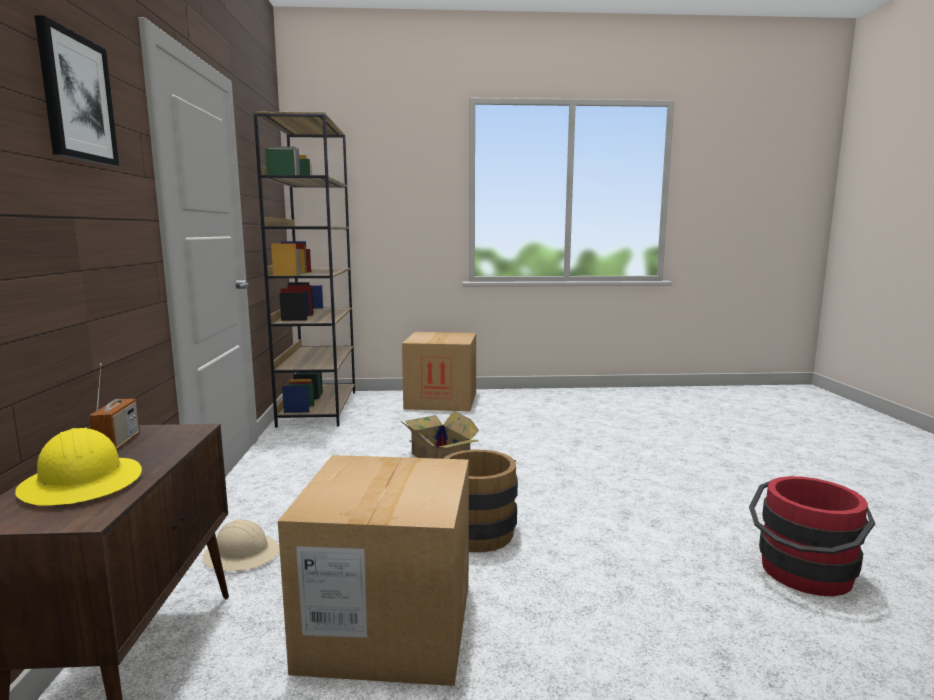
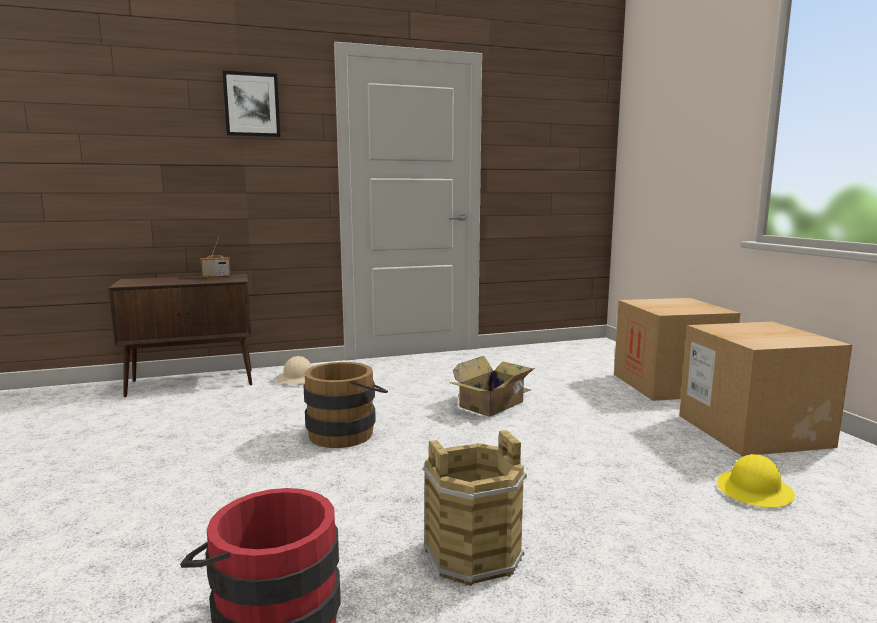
camera: 75 degrees right, 0 degrees up
(82, 483) = (162, 280): yellow hard hat -> yellow hard hat (754, 491)
(318, 408) = (571, 349): brown bookcase -> none
(388, 625) = (215, 423): cardboard box -> cardboard box (753, 430)
(701, 500) = (473, 555): none -> brown bucket

